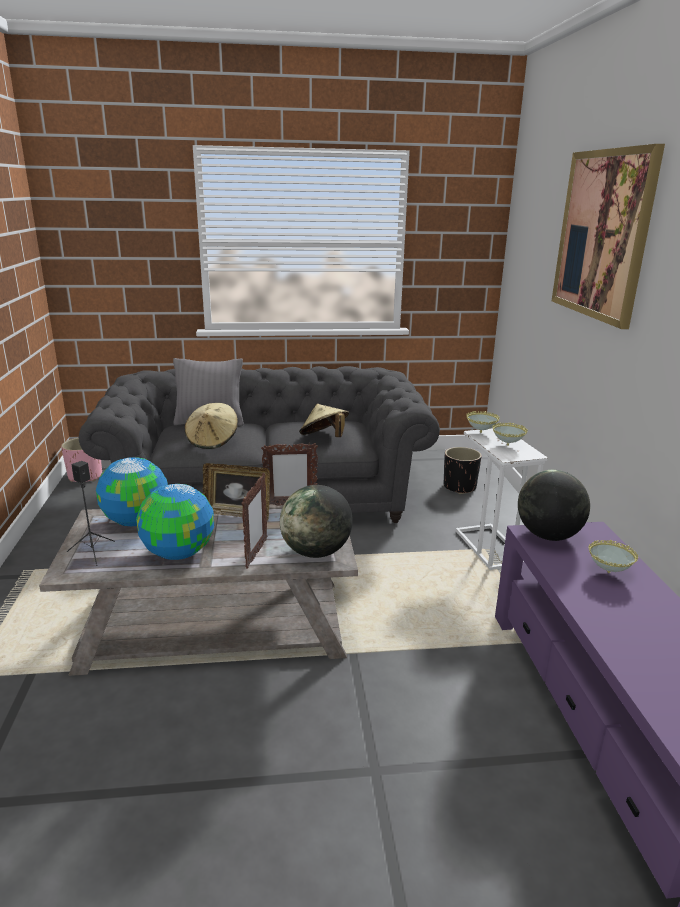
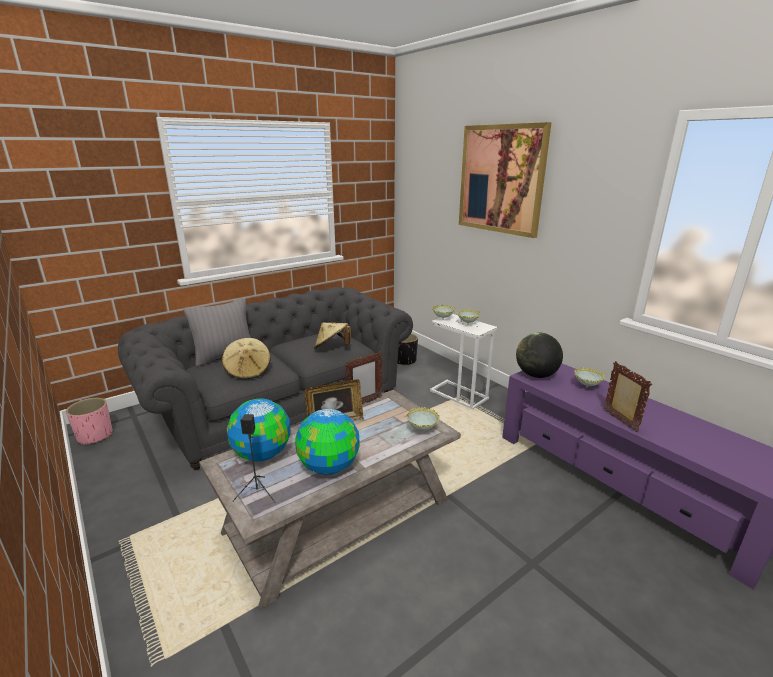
camera: 30 degrees left, 0 degrees up
(256, 554) = (385, 446): picture frame -> picture frame (620, 421)
(316, 552) = (422, 431): globe -> bowl

